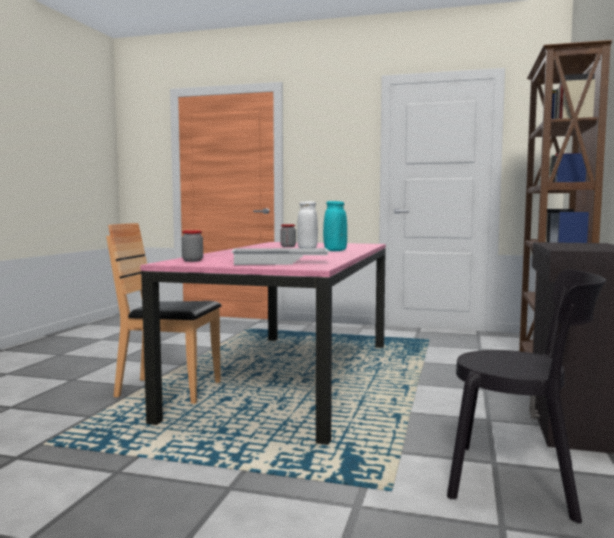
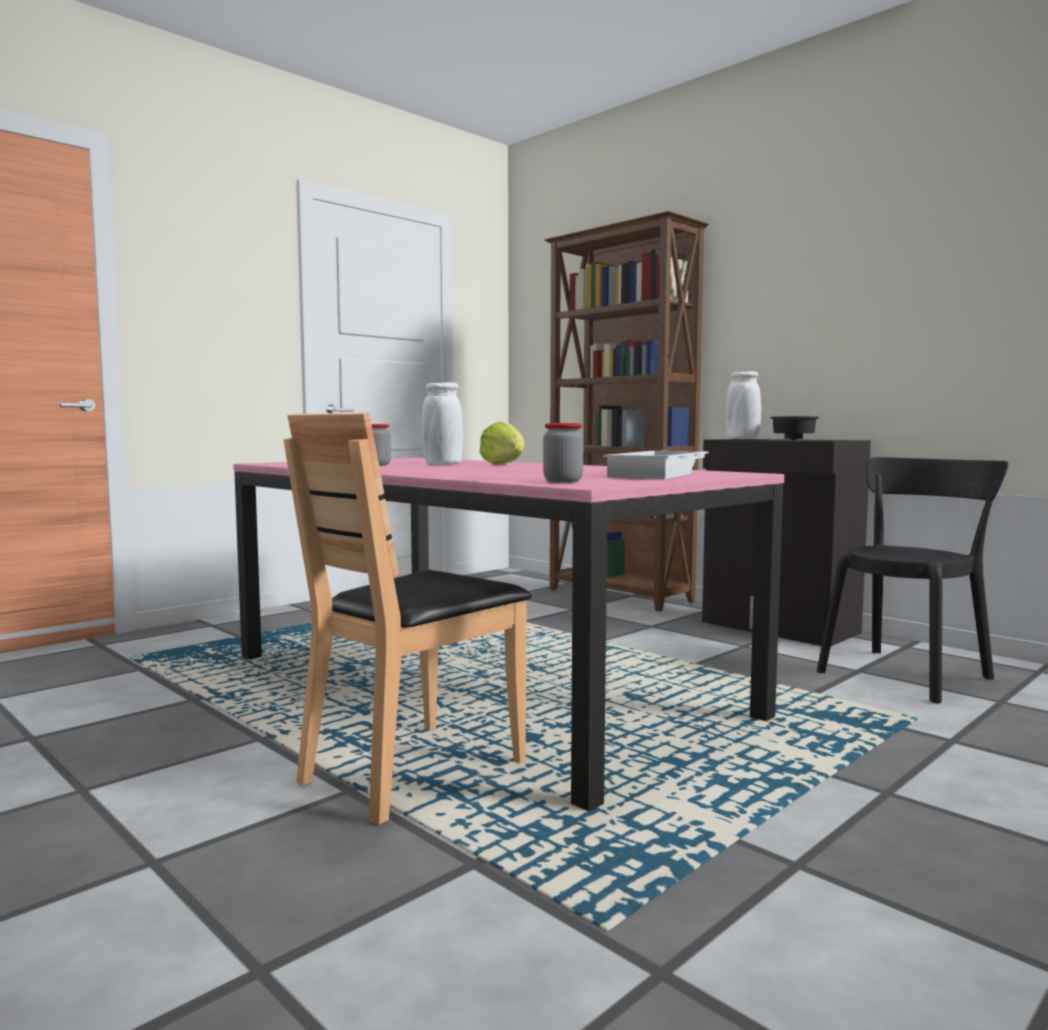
camera: 60 degrees left, 0 degrees up
(335, 251) = (504, 464): turquoise vase -> lettuce
(554, 243) = (742, 439): none -> white vase
(578, 247) = (794, 439): none -> black bowl

